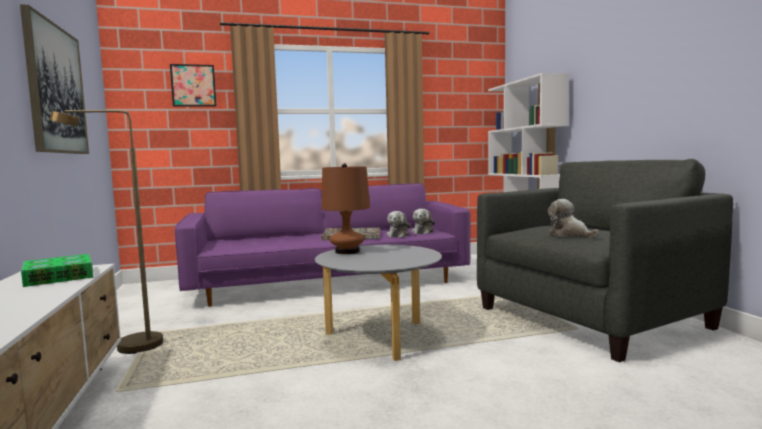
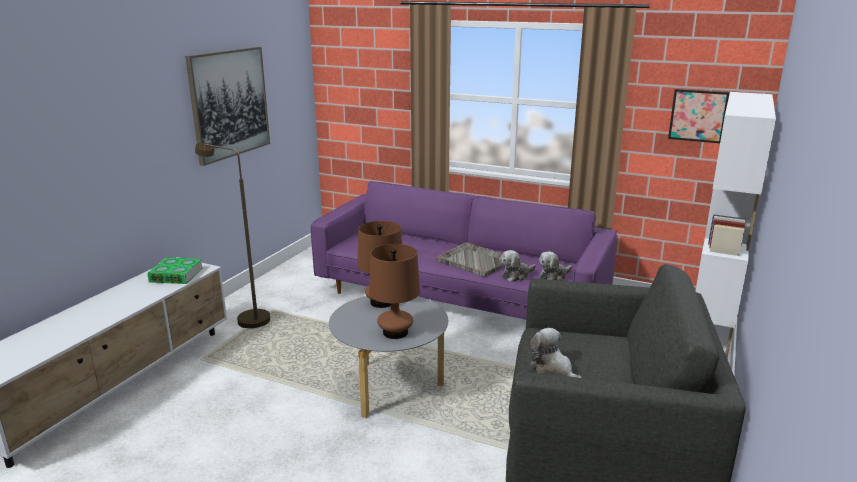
camera: 40 degrees right, 15 degrees up
(193, 85) = (380, 65): picture -> picture (697, 116)
(404, 258) = (395, 332): none -> brown table lamp
(570, 235) = (553, 370): plush toy -> plush toy turned 45 degrees counterclockwise

